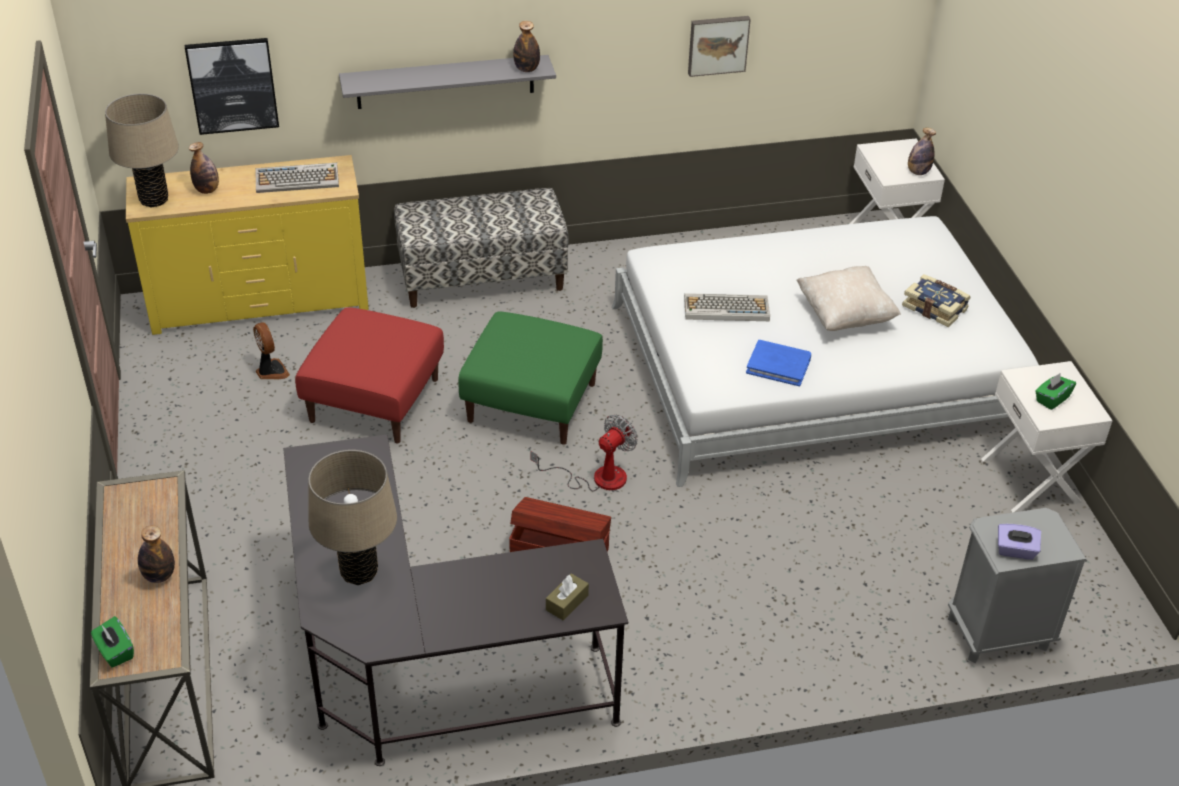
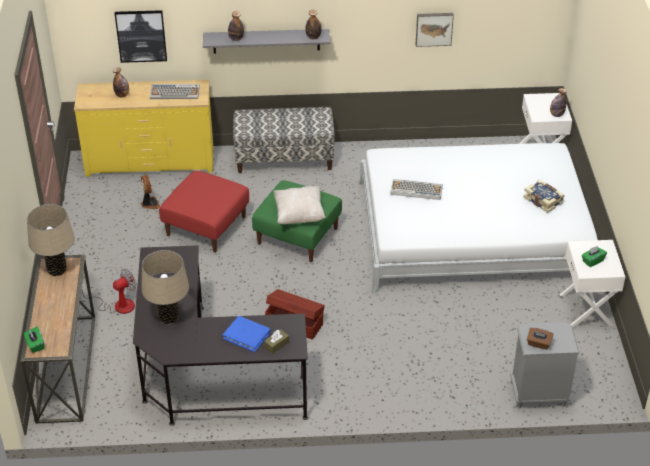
camera: 10 degrees right, 0 degrees up
(154, 200) = (91, 99): beige table lamp -> beige table lamp (57, 270)
(159, 576) = (63, 309): bottle -> bottle (236, 39)
(597, 478) = (326, 283): fan -> fan (117, 305)
(778, 365) = (438, 226): blue book -> blue book (247, 335)
(845, 316) = (487, 200): beige pillow -> beige pillow (299, 215)
(1015, 551) = (538, 344): purple tissue box -> brown tissue box

